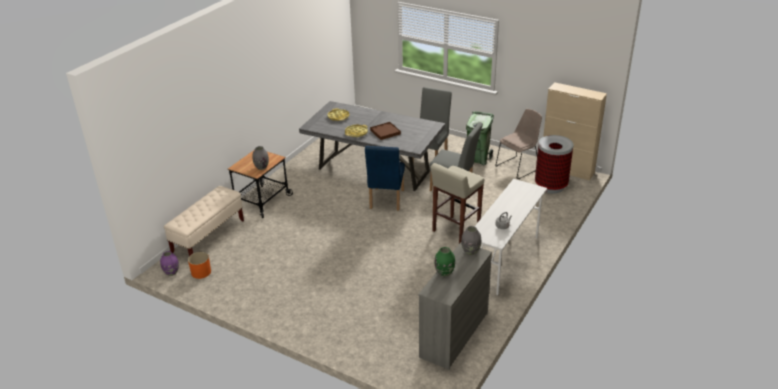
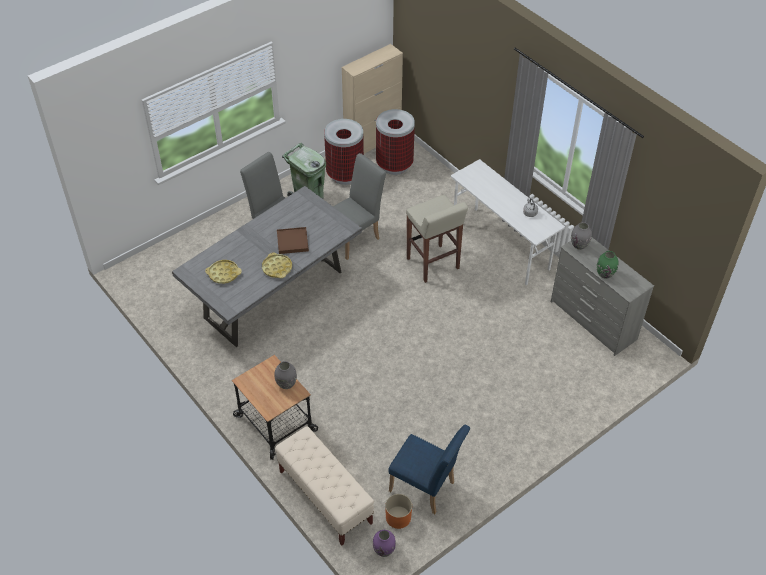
camera: 70 degrees left, 15 degrees up
(386, 201) = (346, 303): blue chair -> blue chair (426, 489)
(518, 167) = (345, 174): beige chair -> trash can

